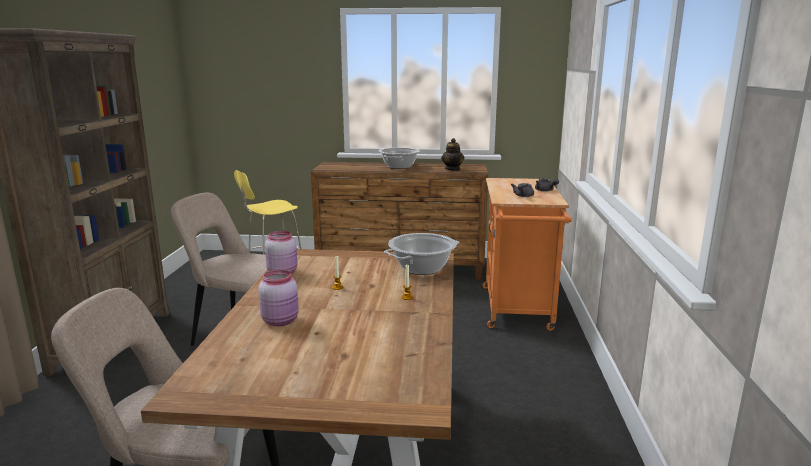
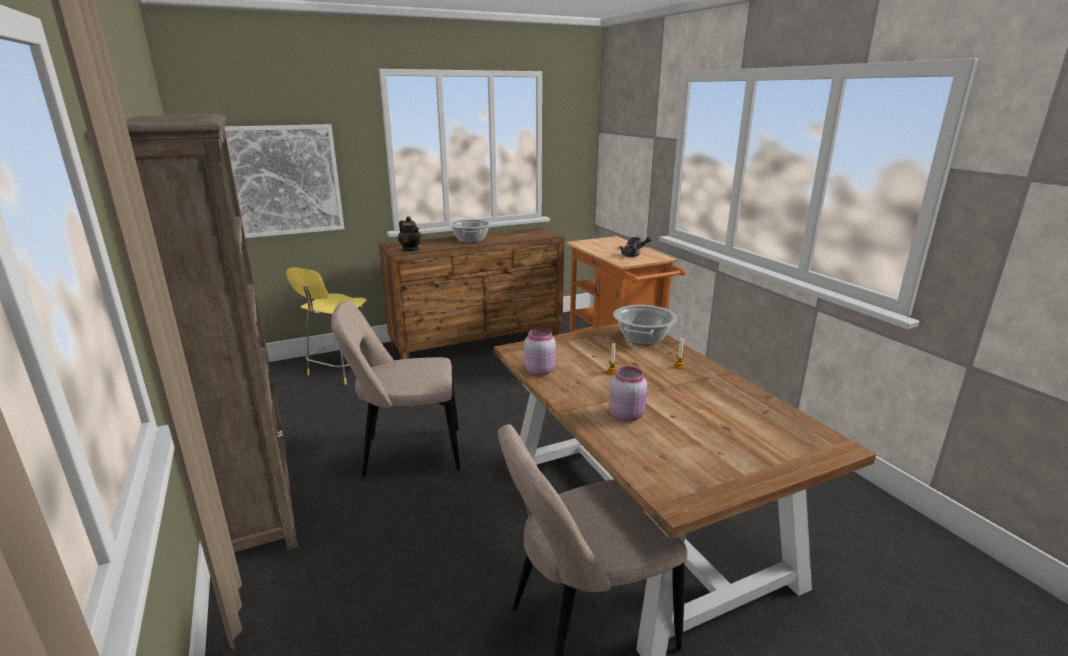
camera: 30 degrees left, 5 degrees up
(256, 101) = (282, 181): none -> picture
(452, 169) = (525, 237): teapot -> teapot (411, 249)

